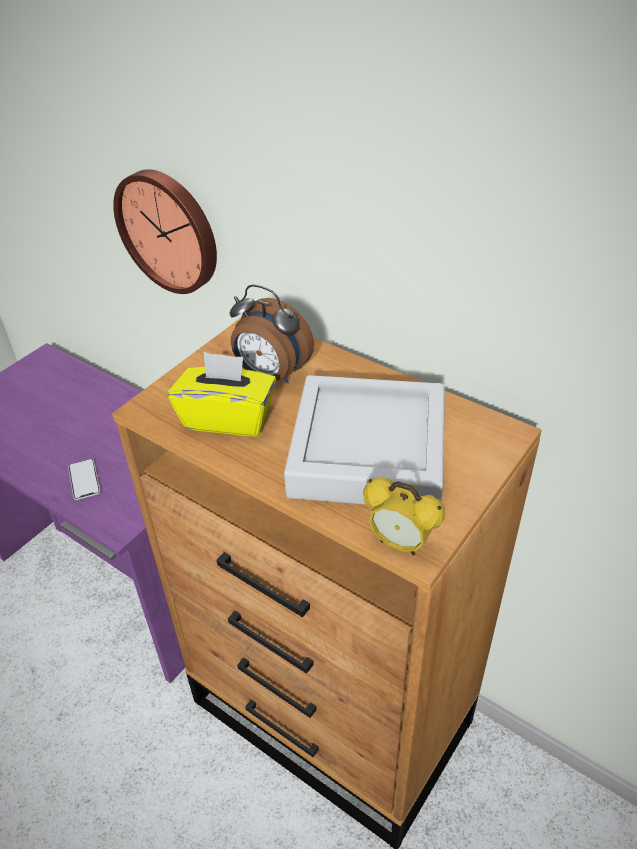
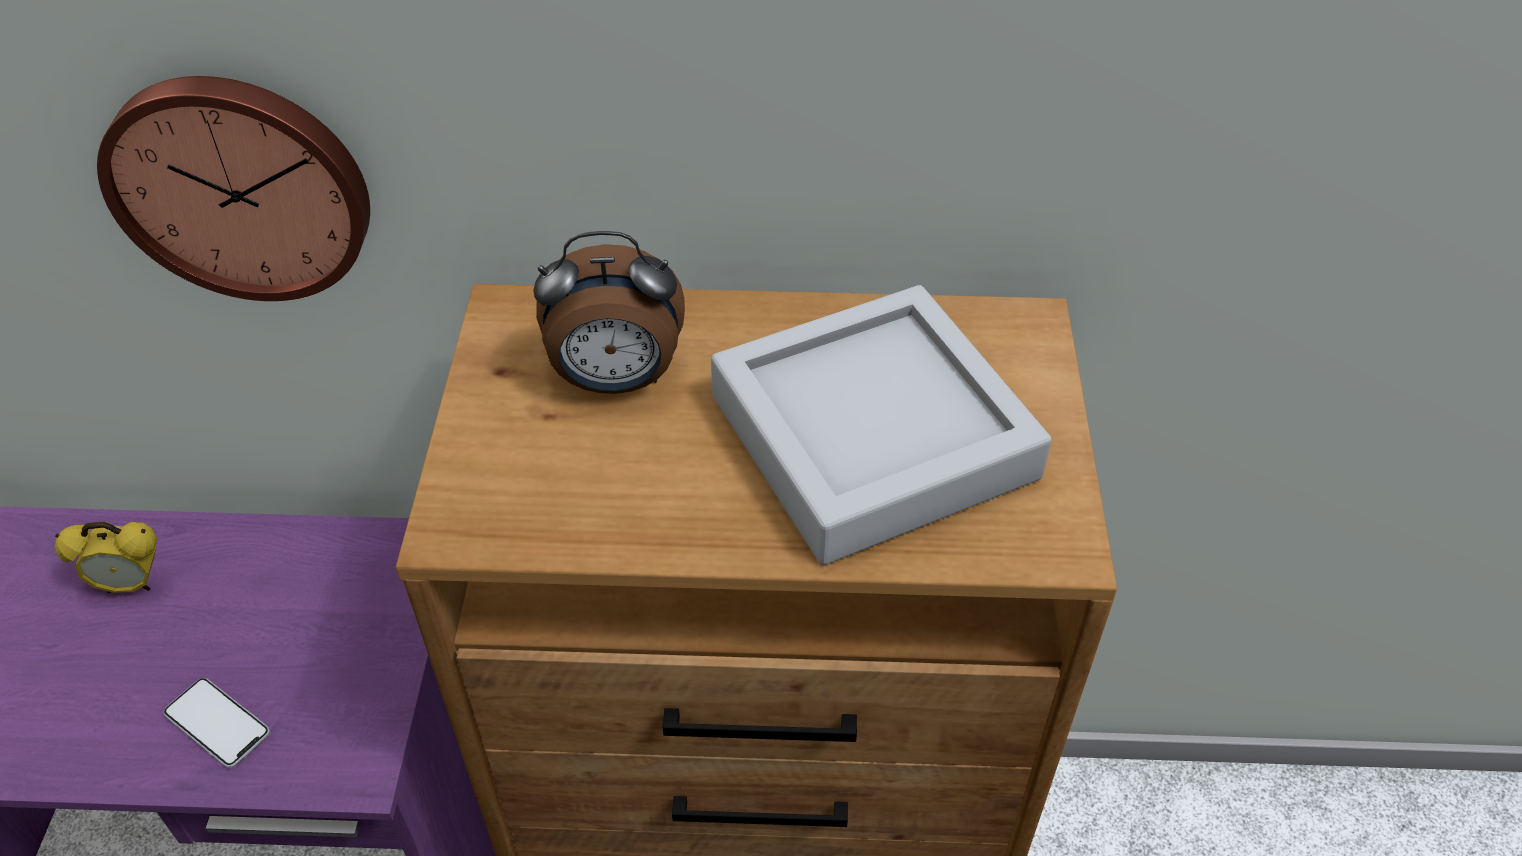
camera: 35 degrees left, 5 degrees up
(228, 418) = (611, 482): yellow tissue box -> none
(400, 543) = (1034, 552): alarm clock -> alarm clock (131, 585)

